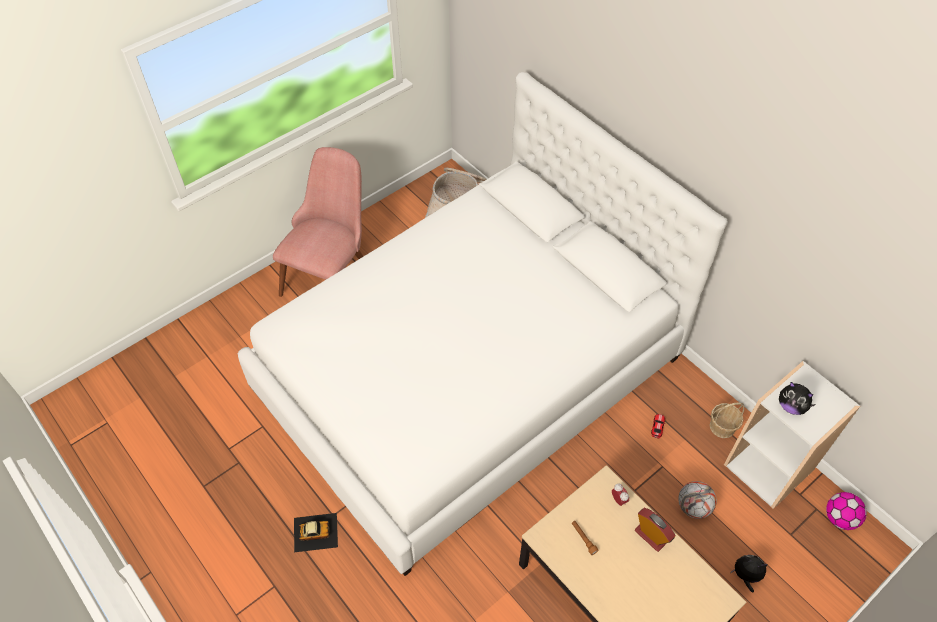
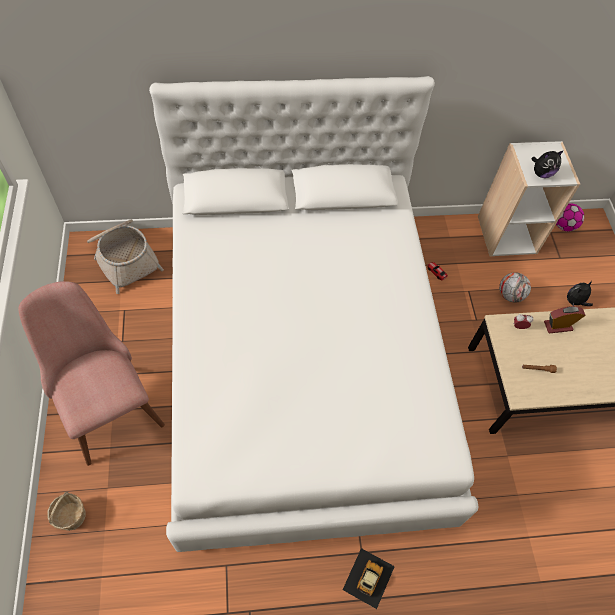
camera: 60 degrees left, 5 degrees up
(722, 427) = (461, 236): basket -> basket (71, 516)

